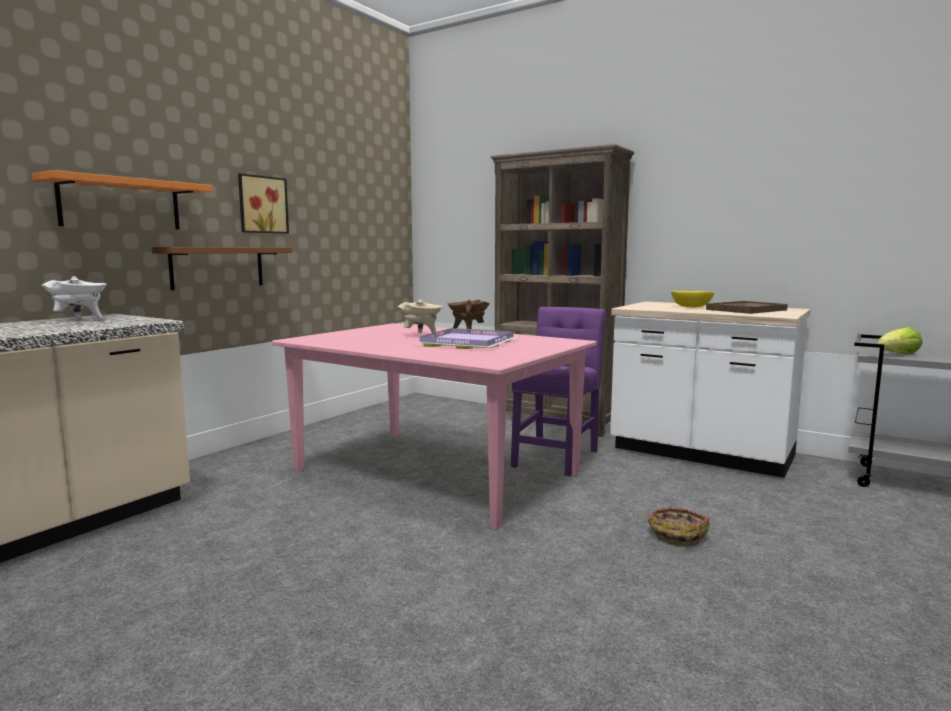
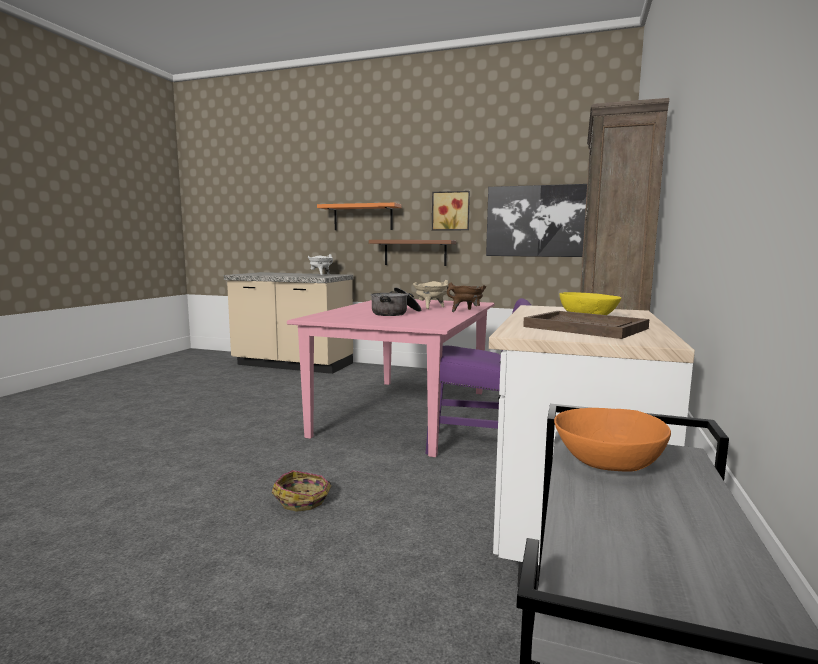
camera: 75 degrees right, 0 degrees up
(351, 224) = (539, 221): none -> picture
(465, 343) = (396, 313): purple tray -> cooking pot
(898, 355) = (607, 462): lettuce -> orange bowl

